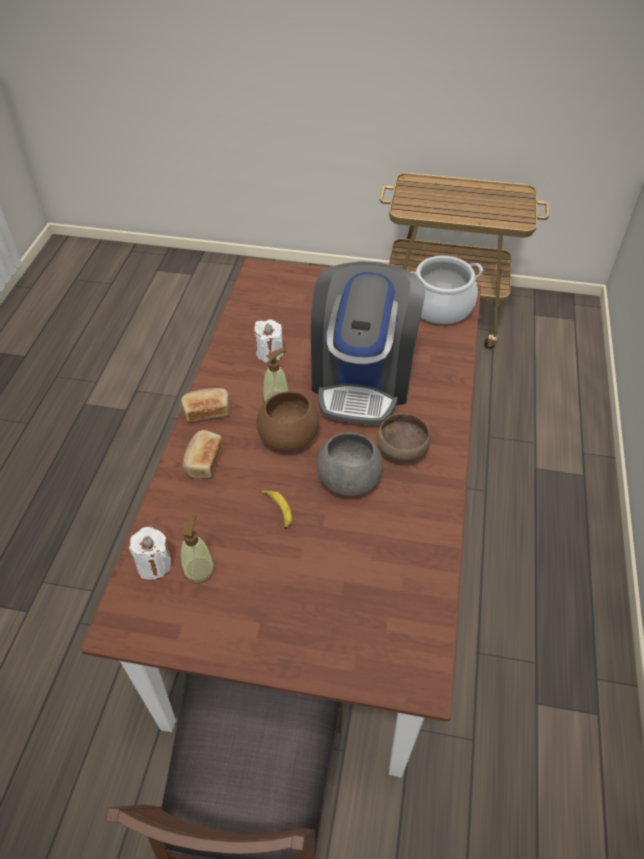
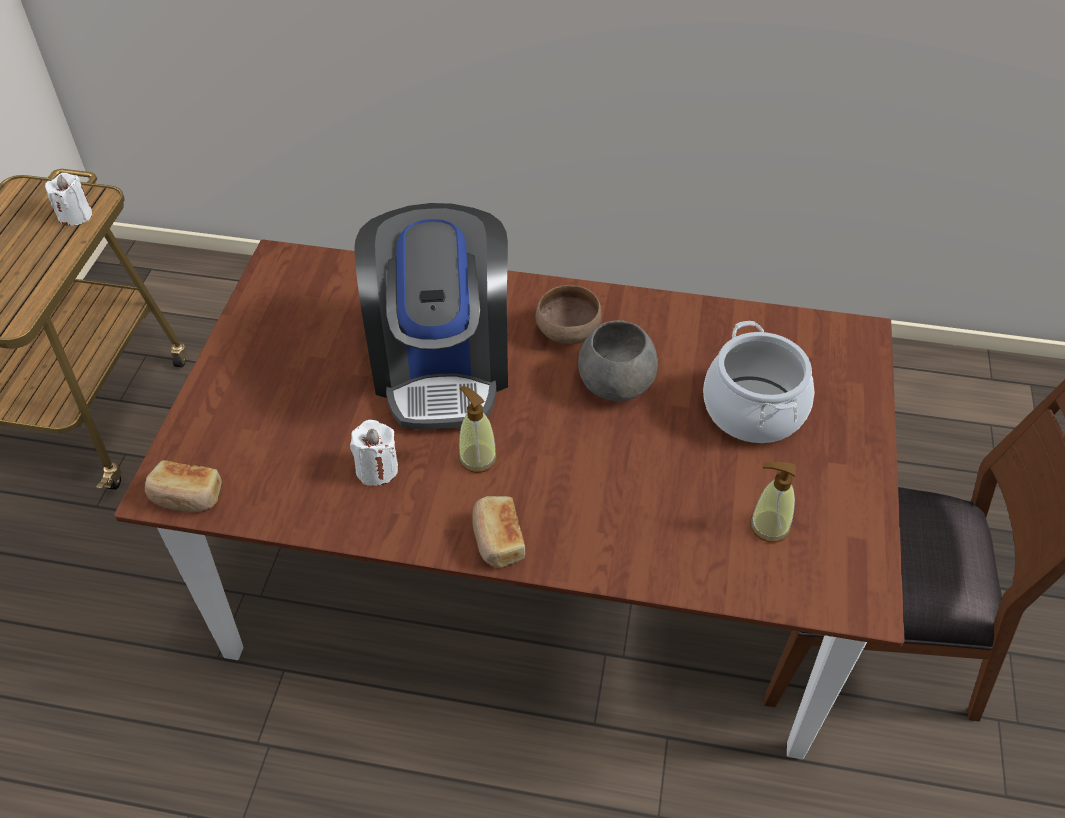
camera: 90 degrees left, 0 degrees up
(154, 564) = (770, 575): white candle -> white candle (75, 215)
(203, 461) = (595, 536): bread -> bread (187, 497)
(277, 510) = (670, 450): banana -> none
(289, 436) = (545, 441): brown bowl -> none
(362, 379) = (441, 365): coffee machine -> coffee machine turned 75 degrees clockwise
(440, 307) = (303, 280): cooking pot -> cooking pot (753, 410)

